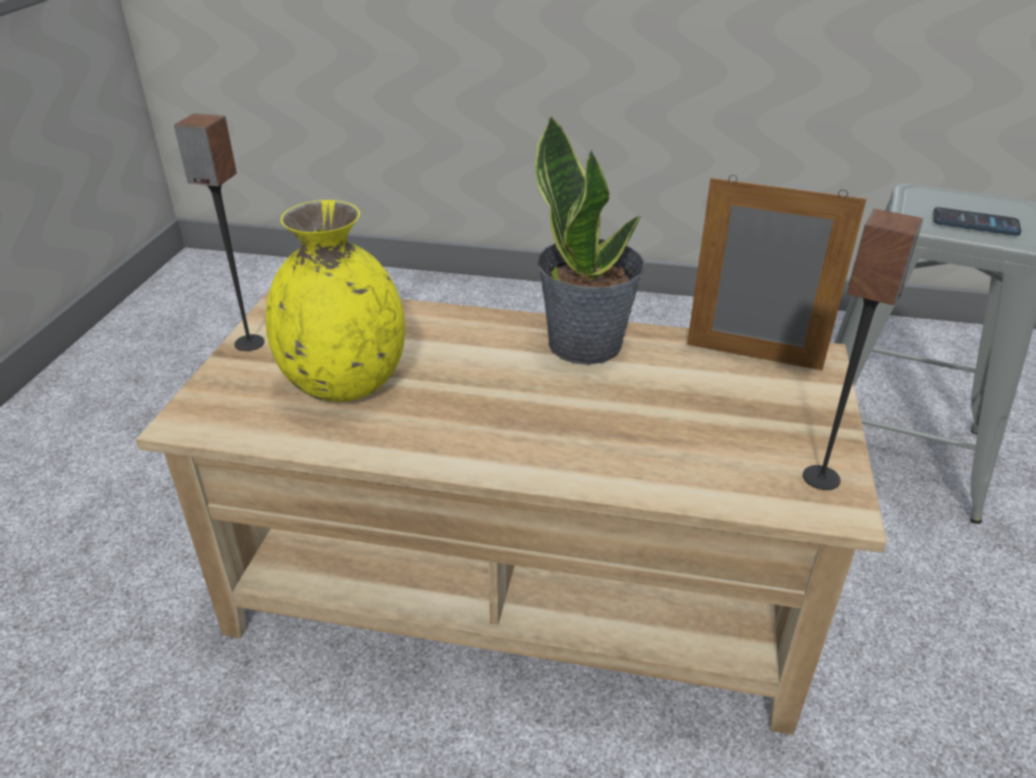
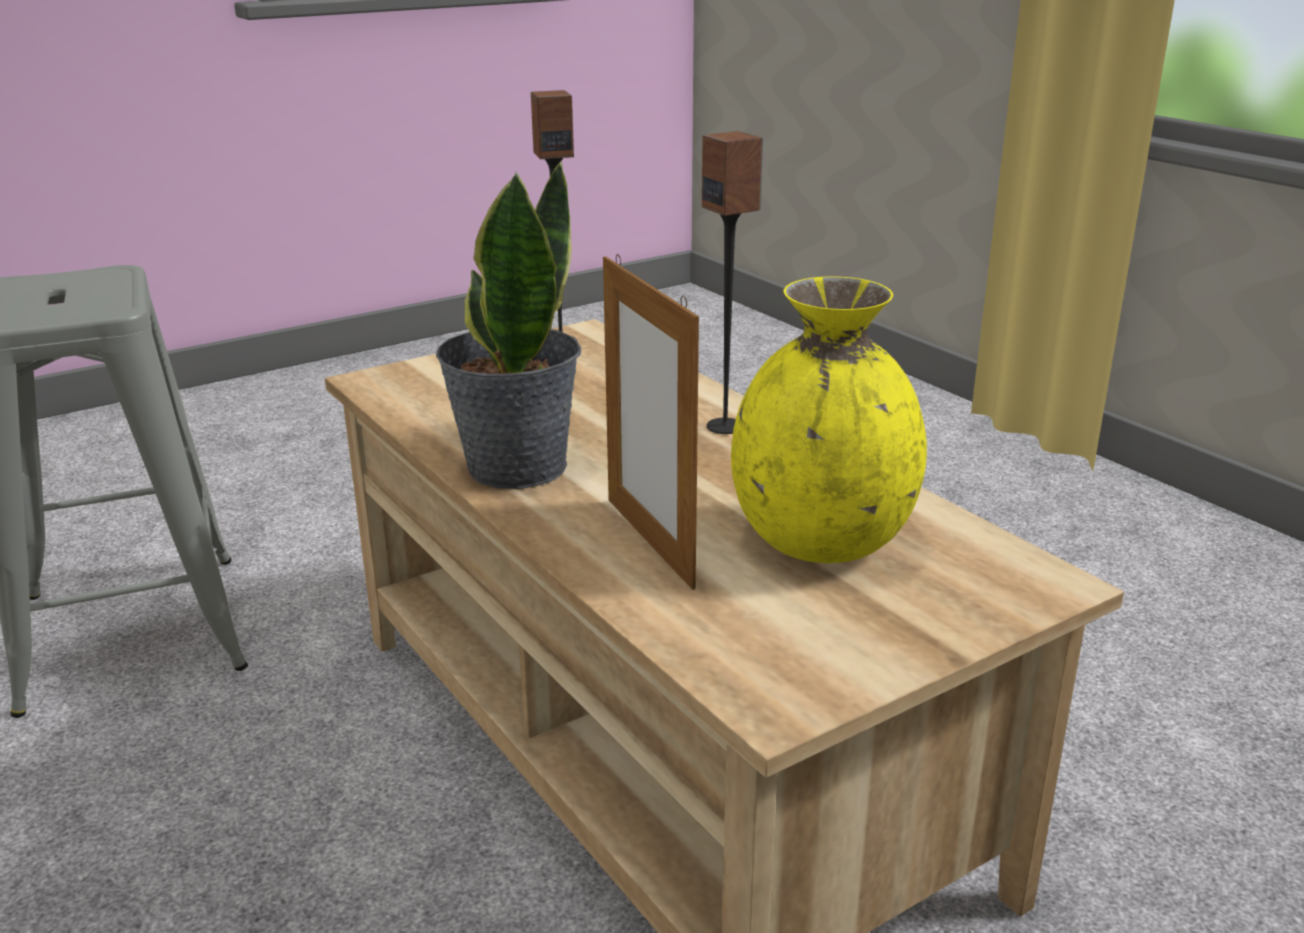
camera: 135 degrees left, 10 degrees down
(249, 343) = (900, 651): speaker -> speaker (726, 426)
(753, 356) = (413, 398): picture frame -> picture frame (649, 541)
(975, 223) = (87, 289): phone -> none

